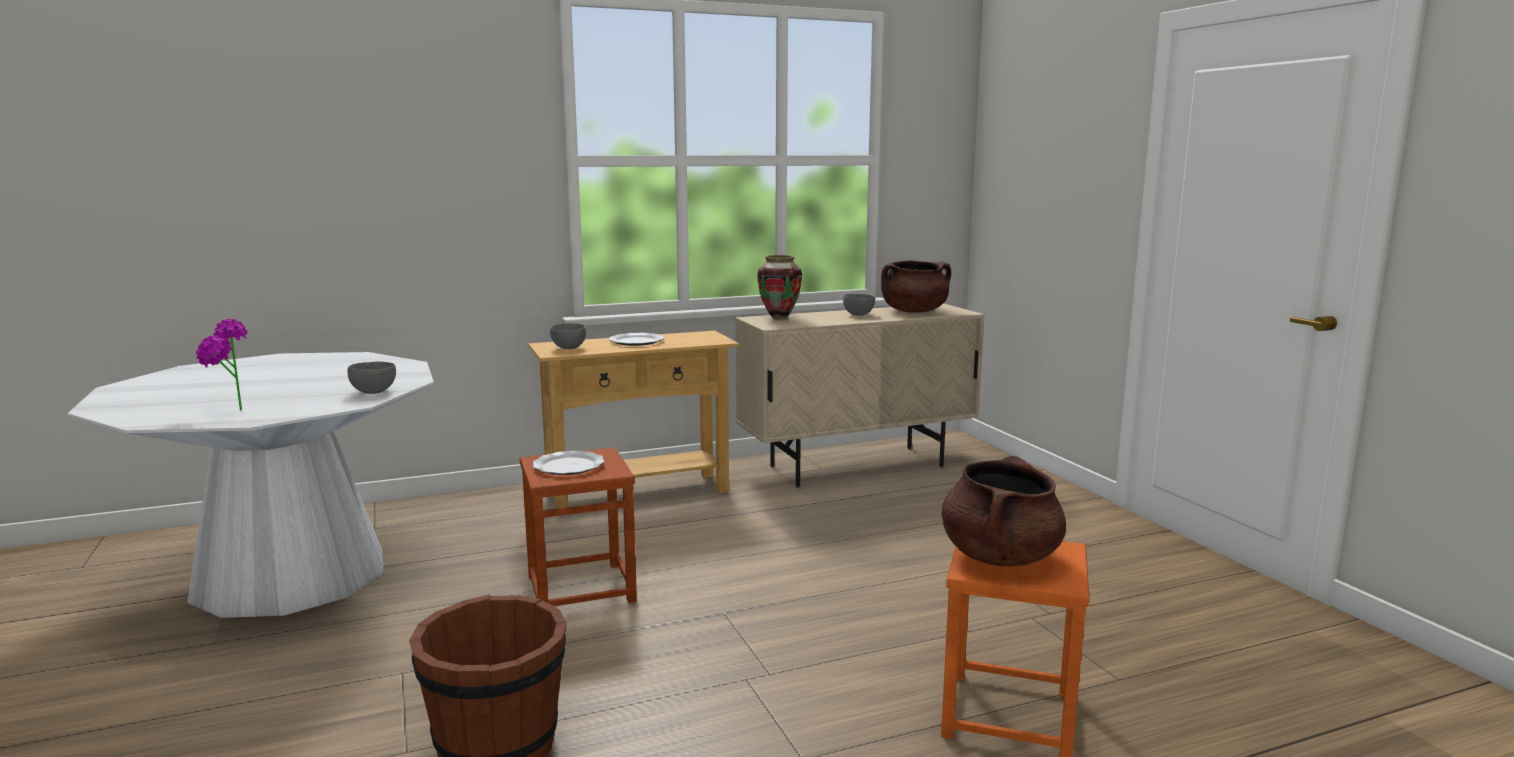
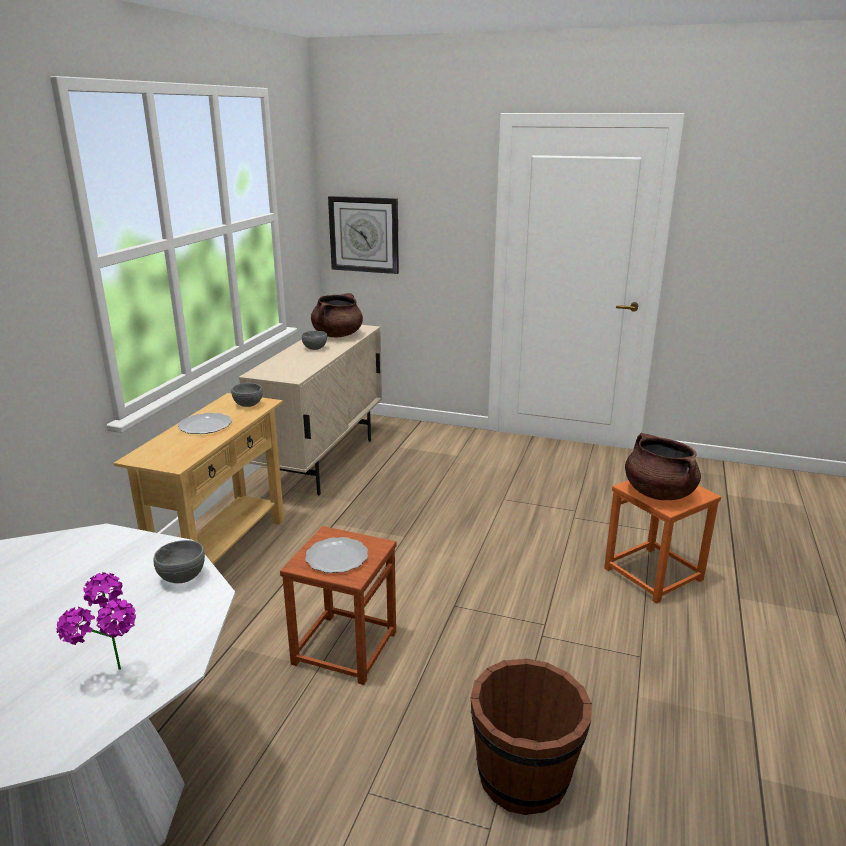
camera: 50 degrees left, 10 degrees up
(569, 348) = (171, 454): grey bowl -> grey bowl (248, 405)
(779, 318) = (274, 367): vase -> none
(1010, 196) = (364, 234): none -> wall clock

